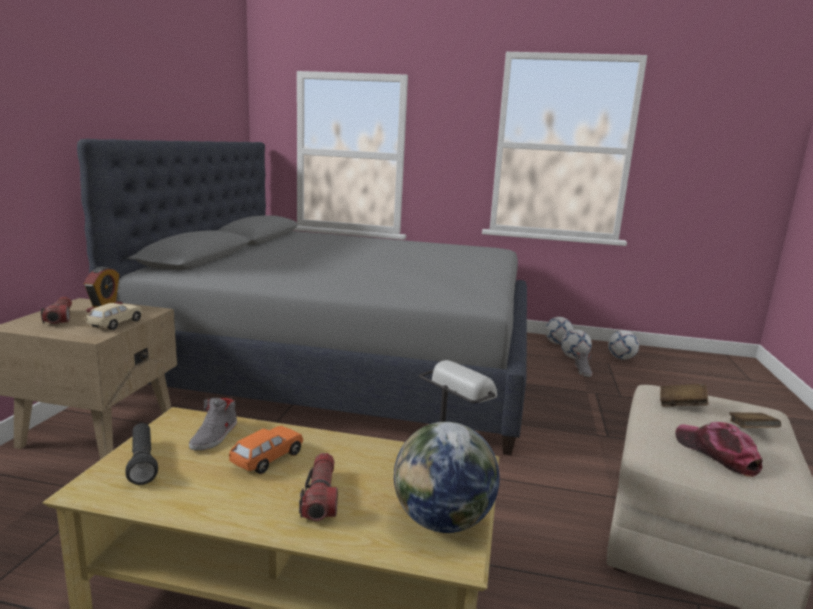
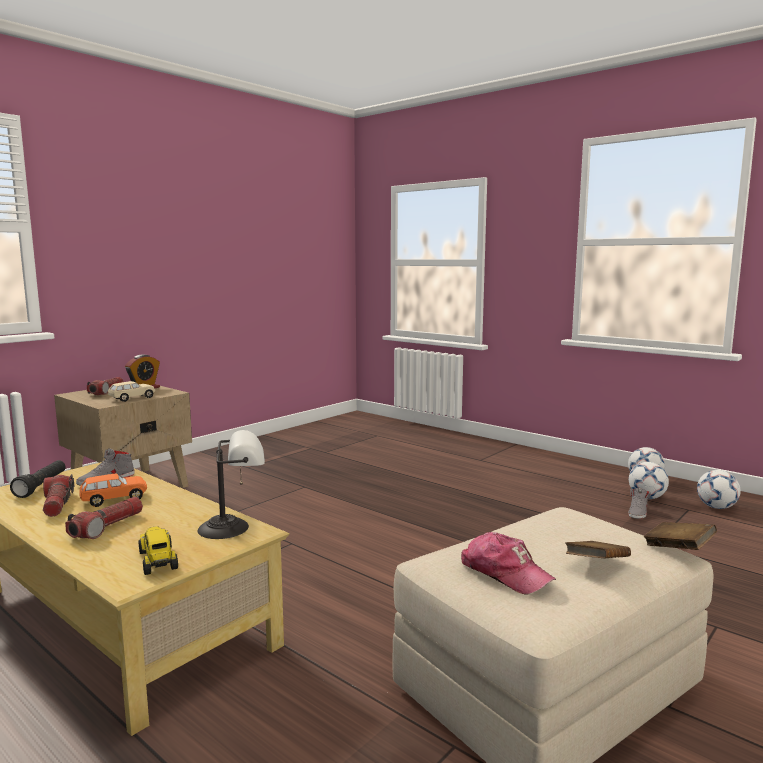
camera: 30 degrees right, 5 degrees down
(208, 482) = (57, 504): none -> flashlight
(347, 358) = (381, 465): grey bed -> none
(442, 521) = (158, 561): globe -> toy truck
(681, 405) = (556, 528): brown book -> brown book (678, 549)
(716, 454) = (505, 573): cap -> cap turned 135 degrees clockwise

